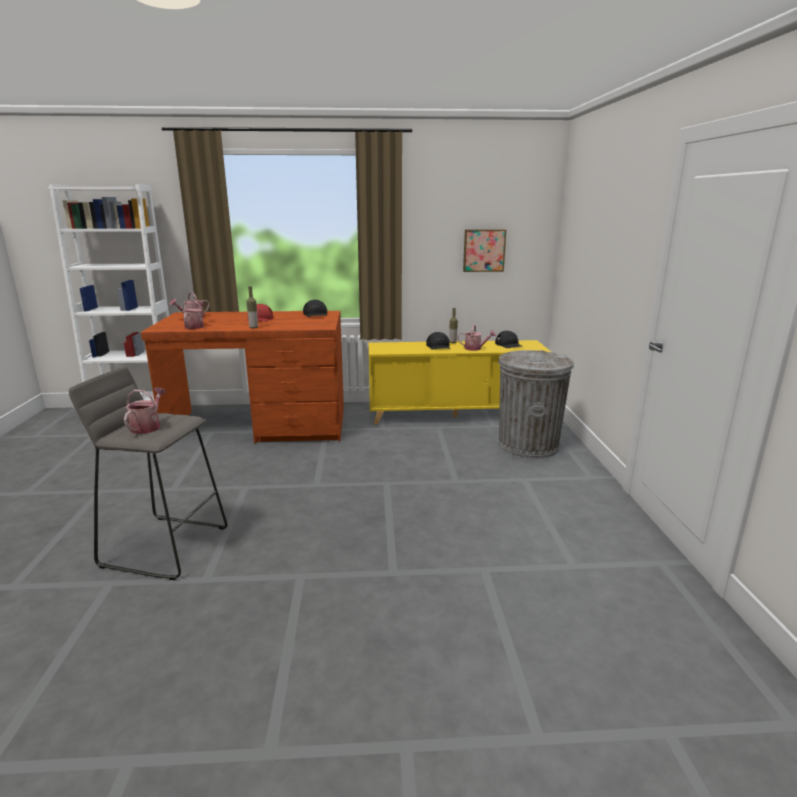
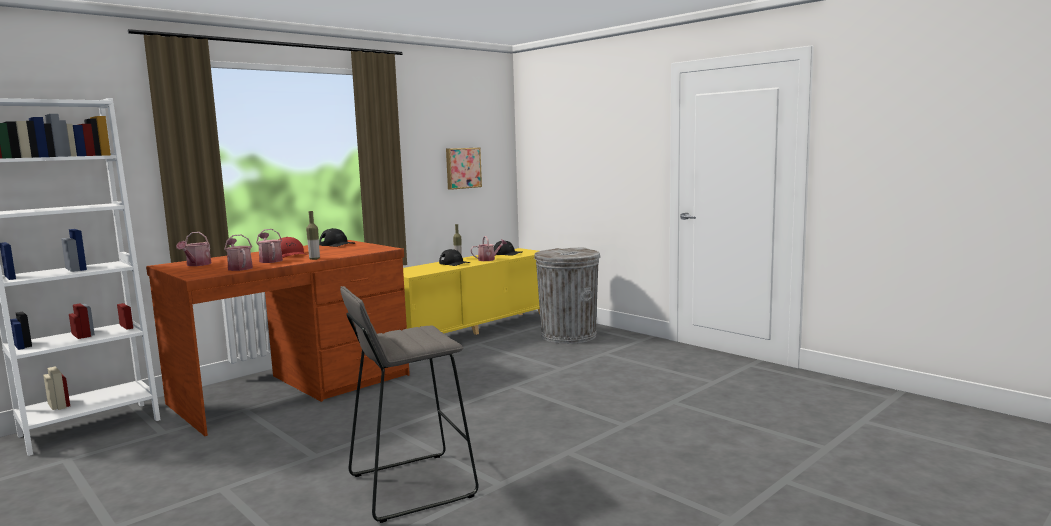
camera: 40 degrees left, 10 degrees down
(148, 426) = (410, 338): watering can -> watering can (270, 260)

